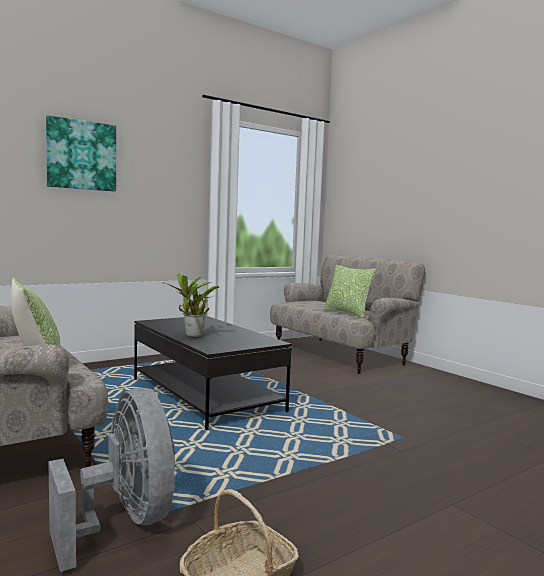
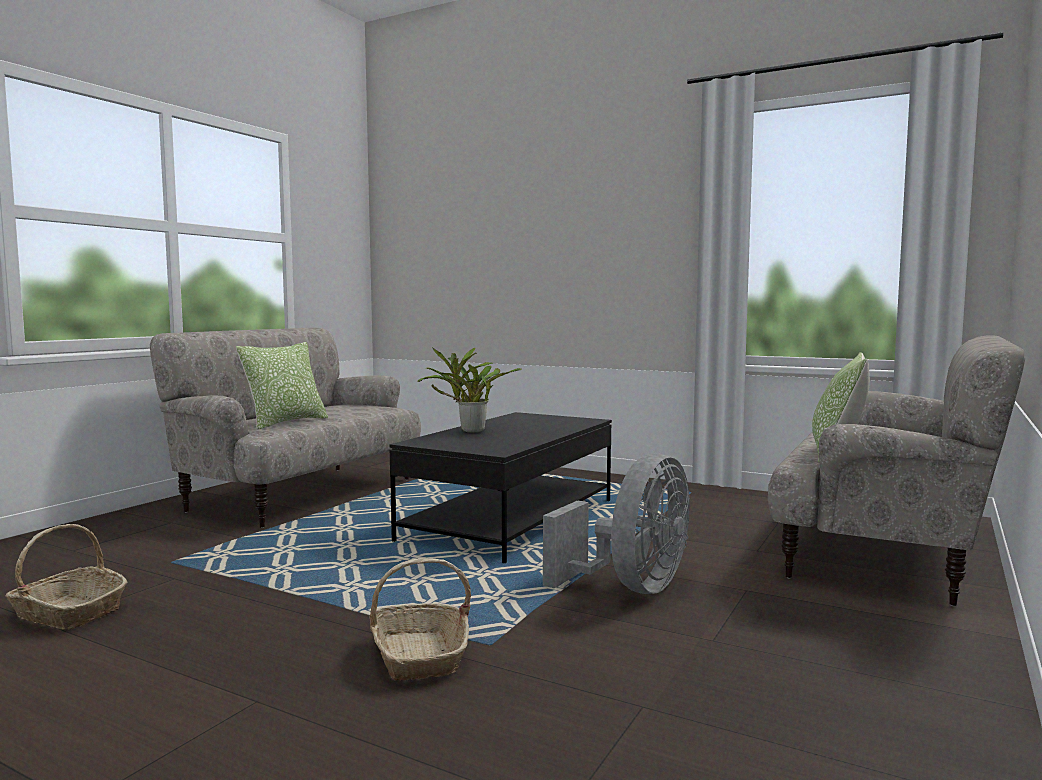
camera: 65 degrees right, 0 degrees up
(81, 155) = (537, 207): picture -> none
(125, 522) = (166, 559): grey fan -> grey fan (632, 587)
(409, 455) = (419, 656): none -> basket

